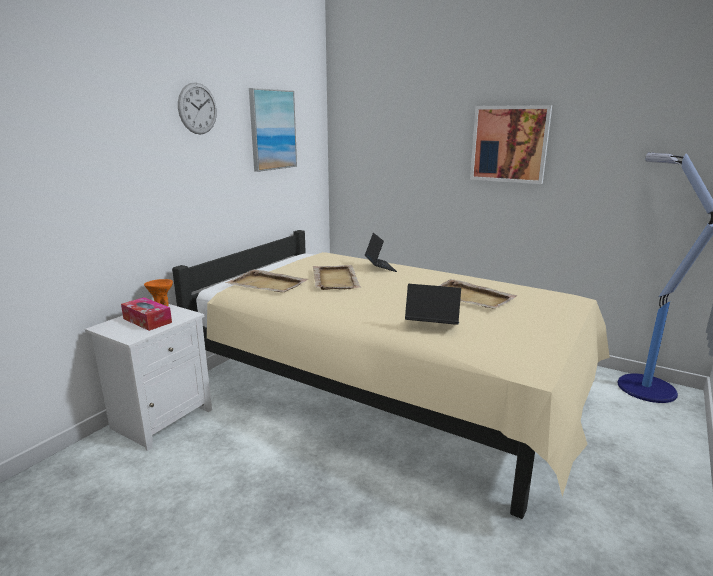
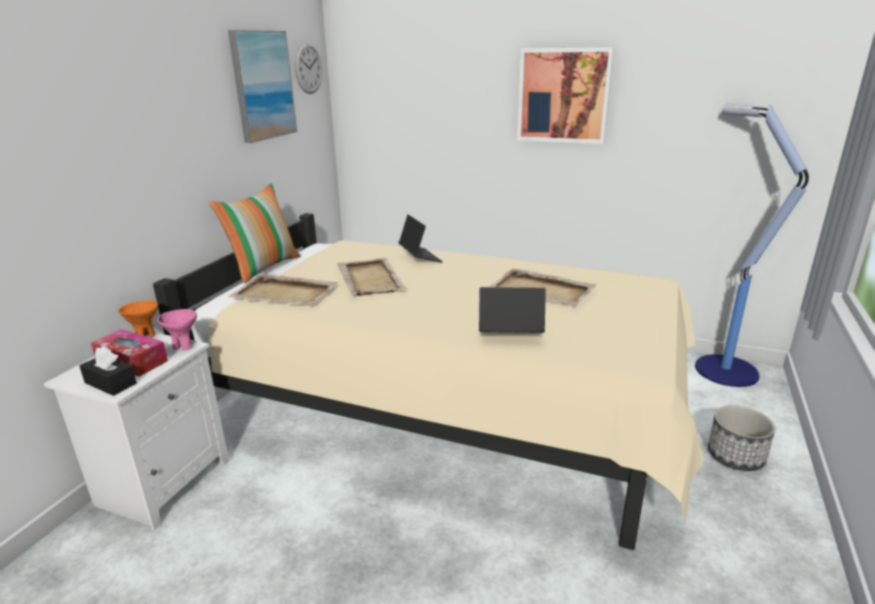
camera: 10 degrees left, 5 degrees up
(128, 333) = (110, 383): none -> black tissue box
(185, 314) = (183, 346): none -> pink bowl
(197, 108) = (163, 63): wall clock -> wall clock (308, 68)
(259, 266) = (264, 267): none -> pillow
(636, 458) = (735, 457): none -> planter

